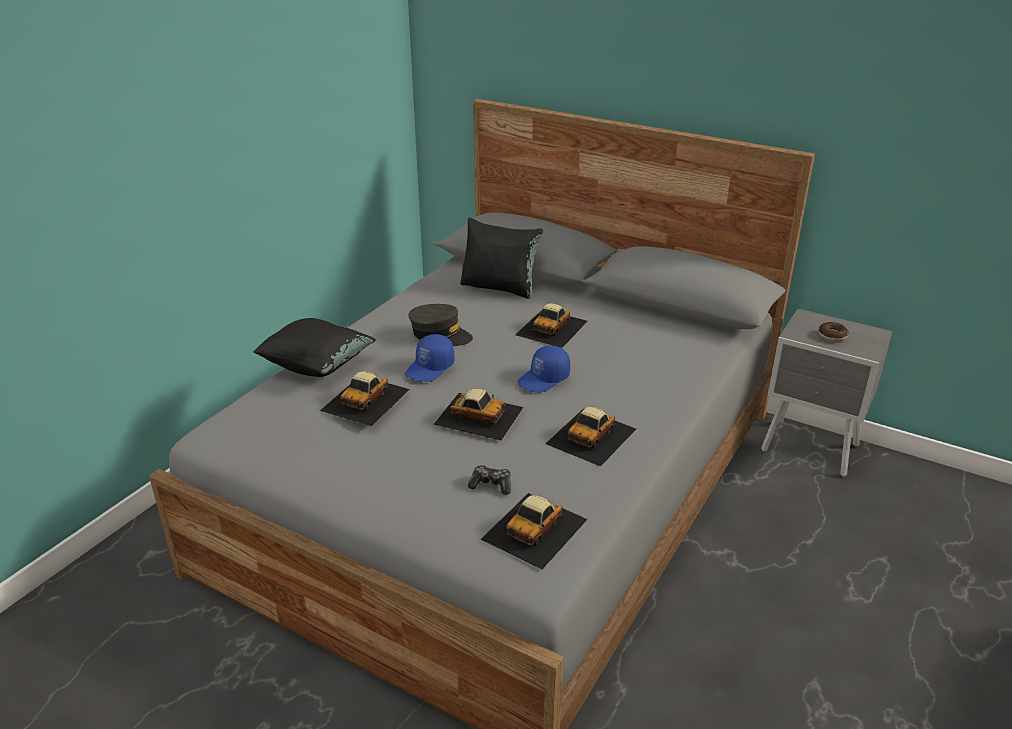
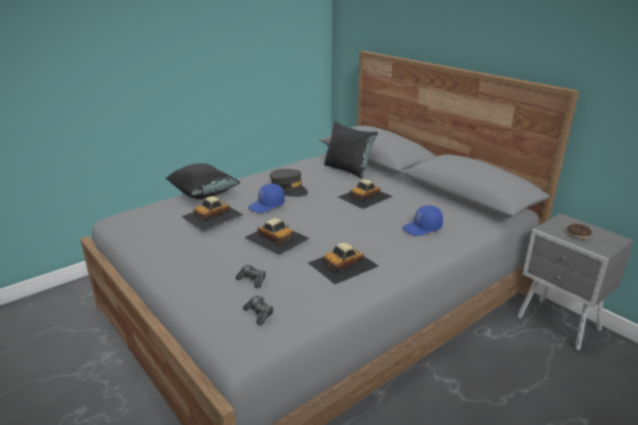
camera: 20 degrees right, 5 degrees down
(535, 529) = (259, 313): toy car -> game controller
(544, 379) = (336, 224): blue cap -> blue cap (422, 228)

